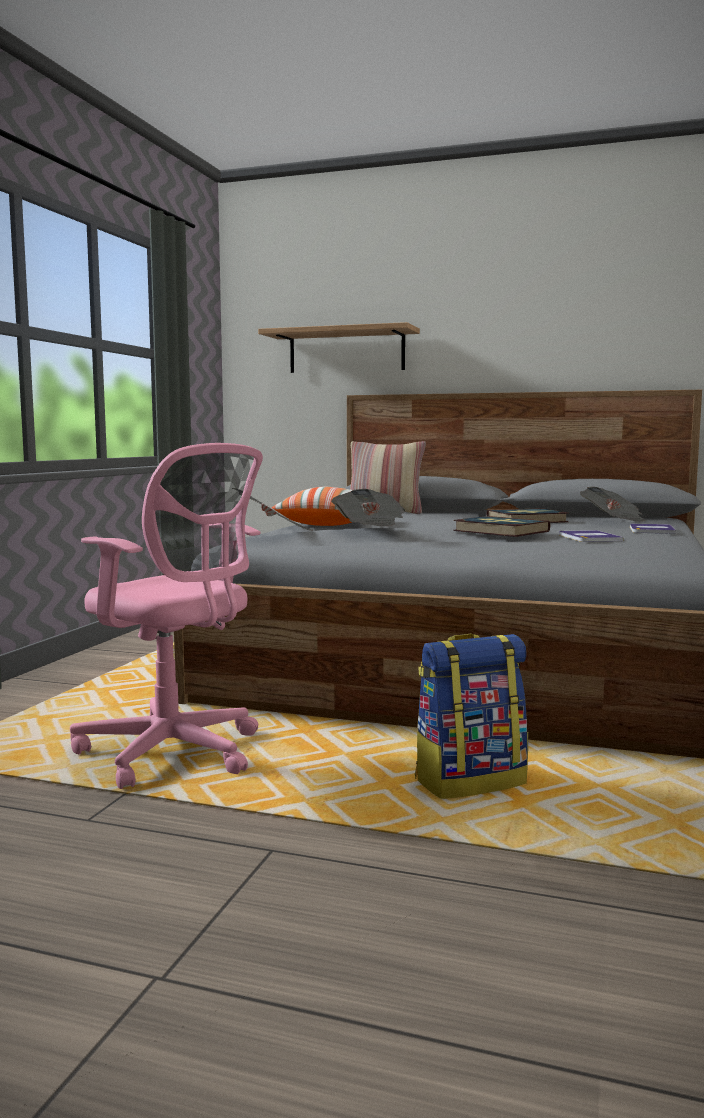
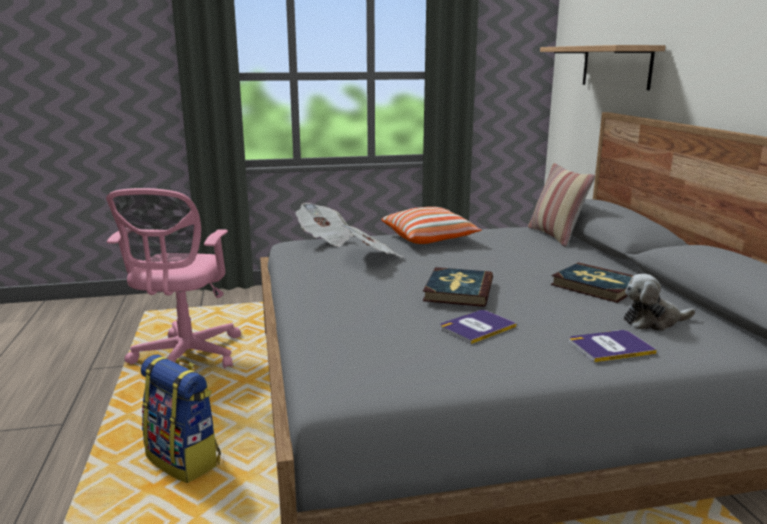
camera: 60 degrees right, 10 degrees up
(613, 522) = (653, 321): newspaper -> plush toy

